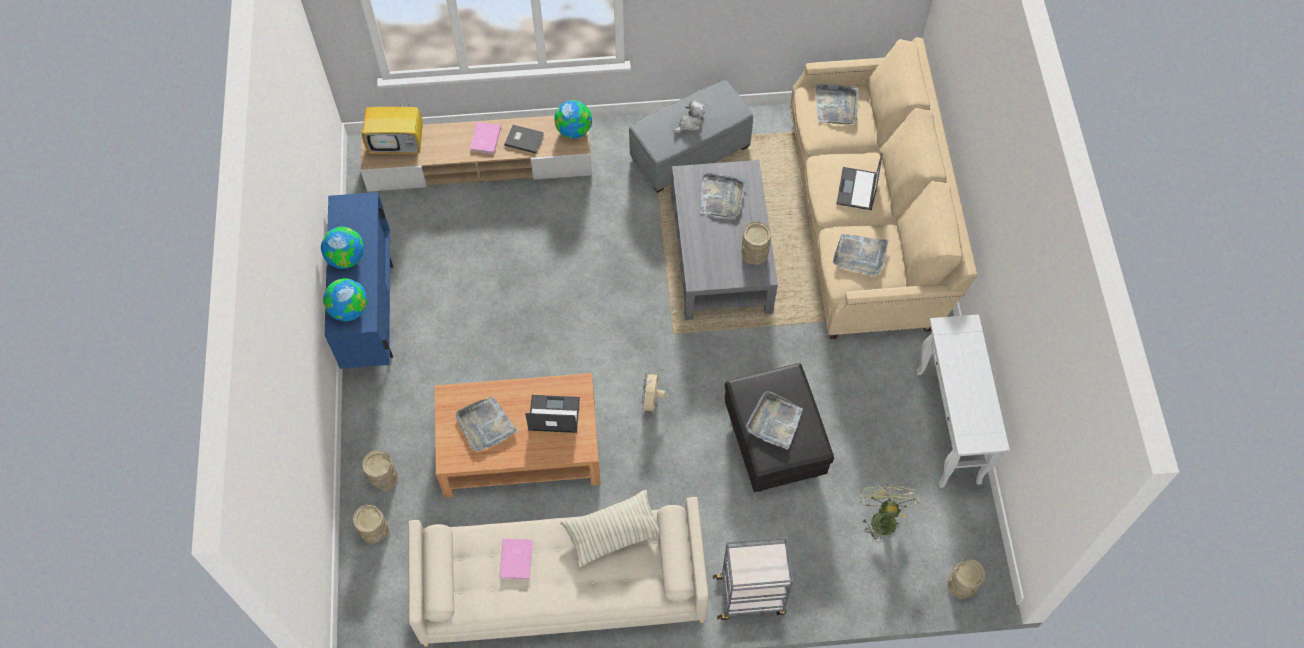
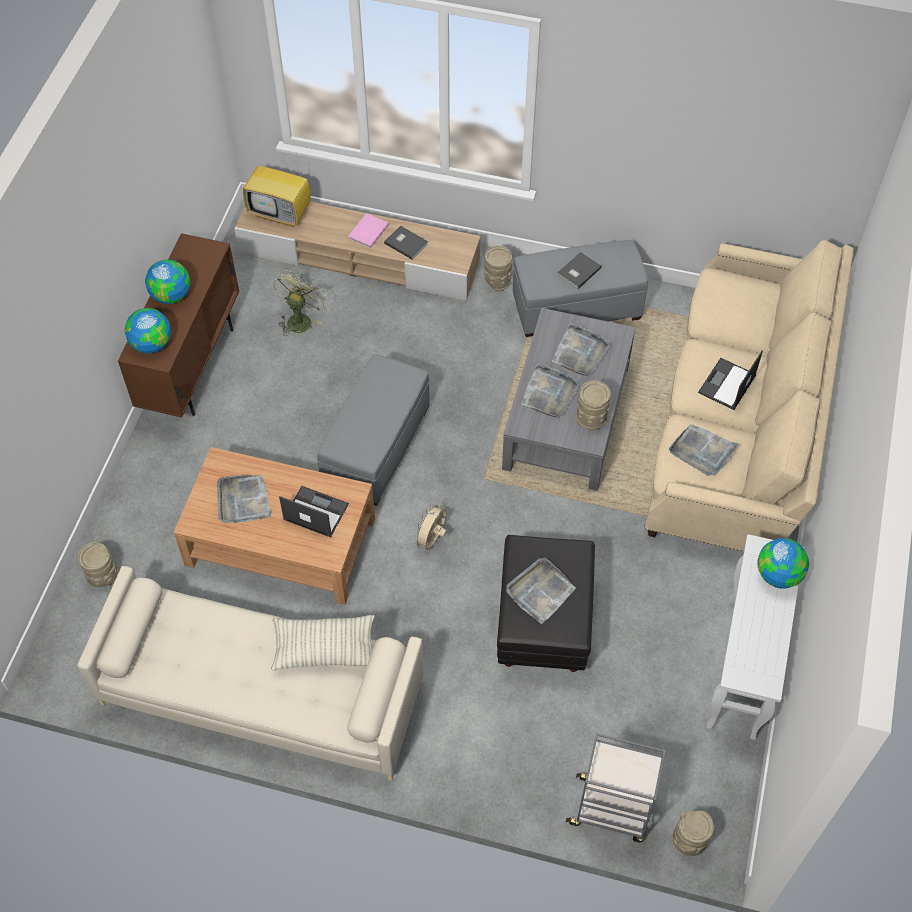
camera: 20 degrees right, 5 degrees down
(371, 312) = (193, 367): blue cabinet -> brown cabinet
(383, 478) = (134, 527): beige vase -> beige vase (497, 281)
(517, 559) = (216, 642): pink book -> none
(568, 334) = (376, 447): none -> grey ottoman
(574, 130) = (460, 248): globe -> globe (778, 574)
(690, 123) = (578, 271): plush toy -> grey book
(751, 595) = (454, 770): grey cart -> grey cart (612, 809)
(836, 106) = (739, 295): grey tray -> grey tray (549, 393)
(882, 517) = (629, 738): green fan -> green fan (300, 319)

